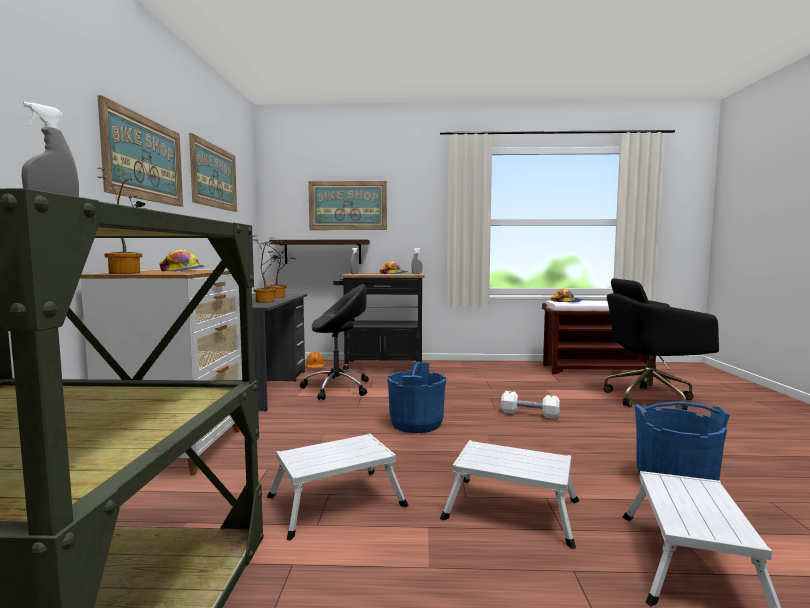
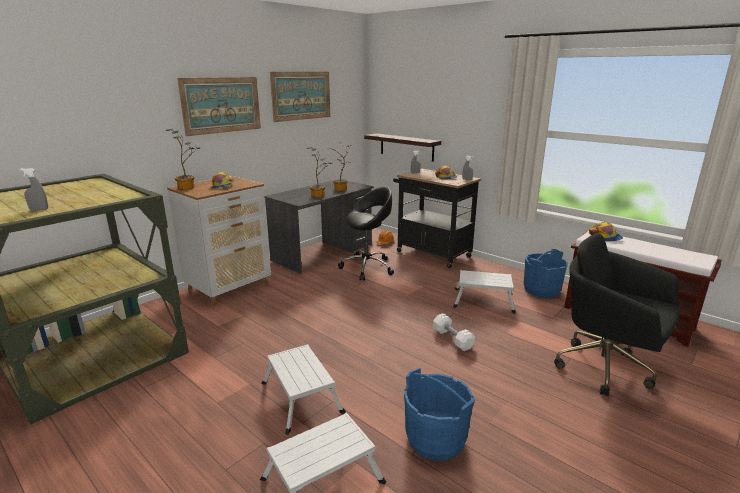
camera: 40 degrees right, 15 degrees up
(337, 501) = (240, 348): white step ladder -> white step ladder (484, 300)
(338, 388) = (368, 267): black office chair -> black office chair turned 45 degrees counterclockwise
(348, 205) = (426, 107): picture -> none
(416, 424) = (361, 316): blue bucket -> blue bucket (541, 290)

